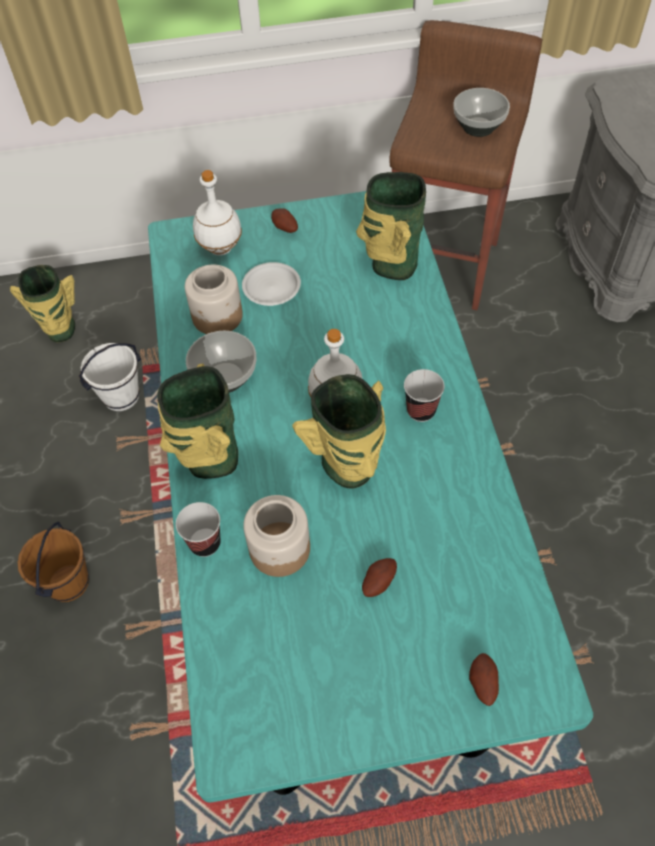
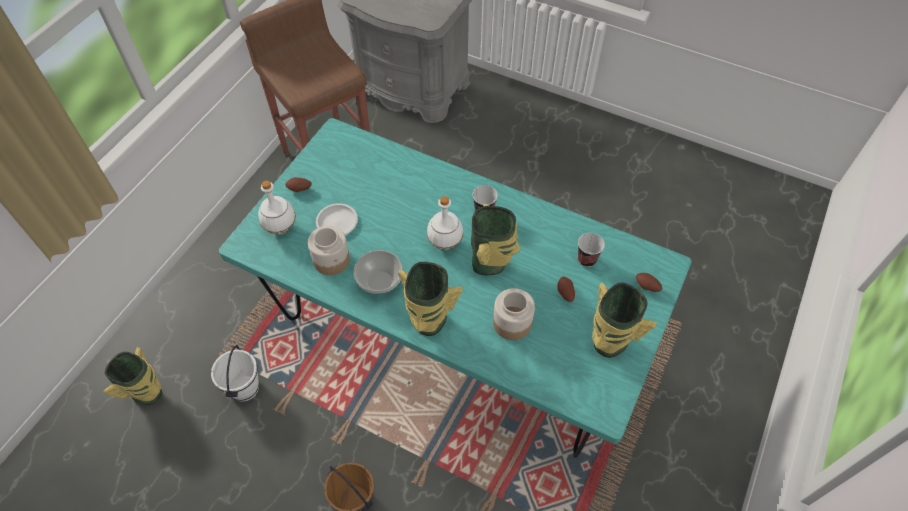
camera: 55 degrees left, 0 degrees up
(205, 543) = (480, 355): cup -> cup (586, 259)
(391, 265) = (378, 161): vase -> vase (608, 343)
(477, 128) = (320, 63): bowl -> none

